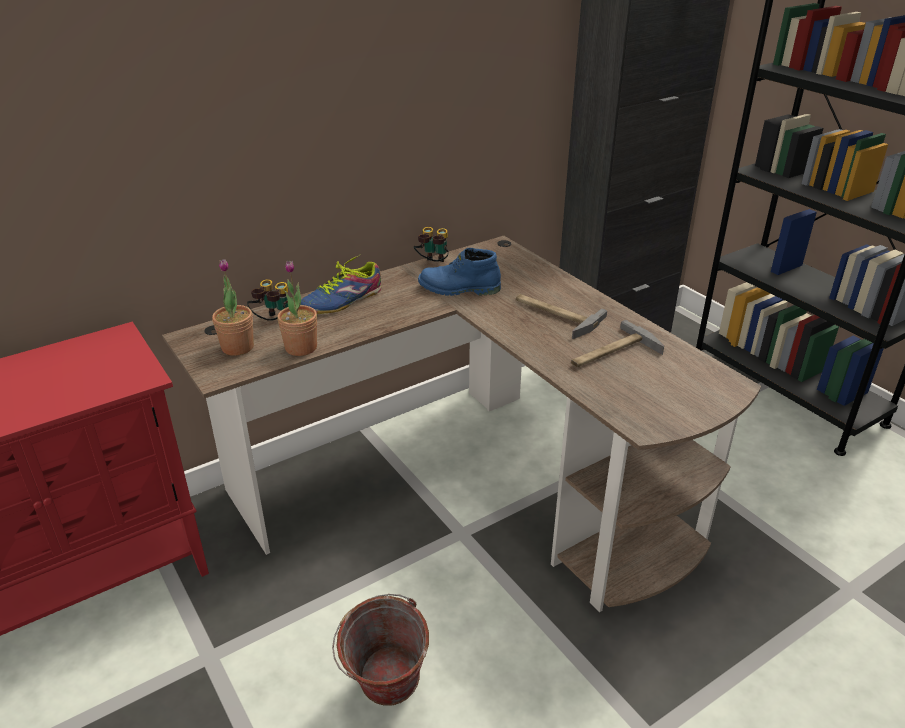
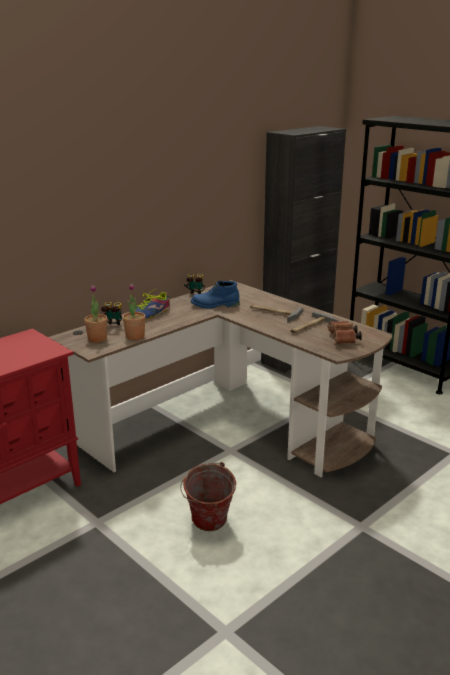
camera: 10 degrees left, 10 degrees down
(664, 392) = (343, 340): none -> brown binoculars

